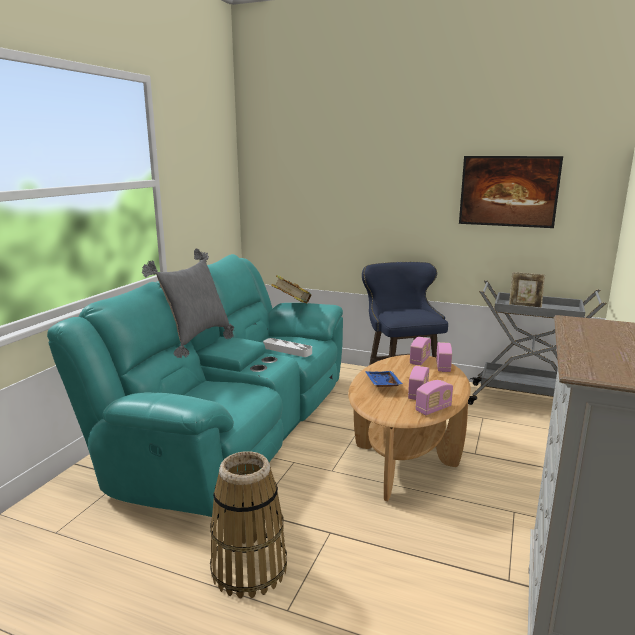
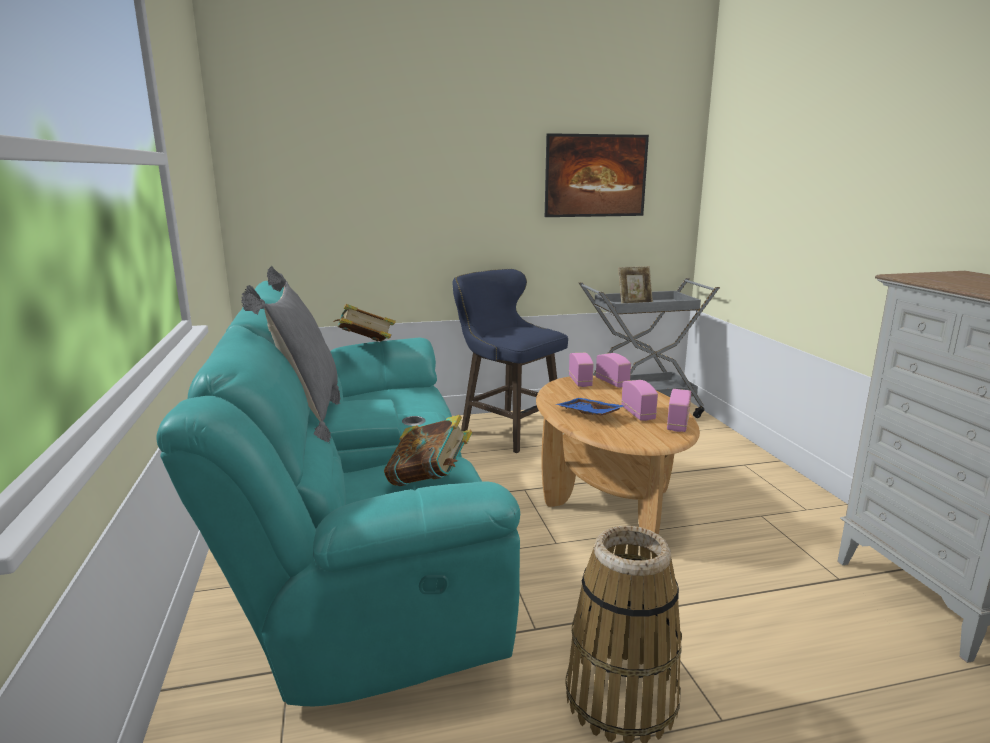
camera: 35 degrees left, 0 degrees up
(229, 397) = (429, 481): none -> book
(287, 350) = (405, 406): white tray -> none

